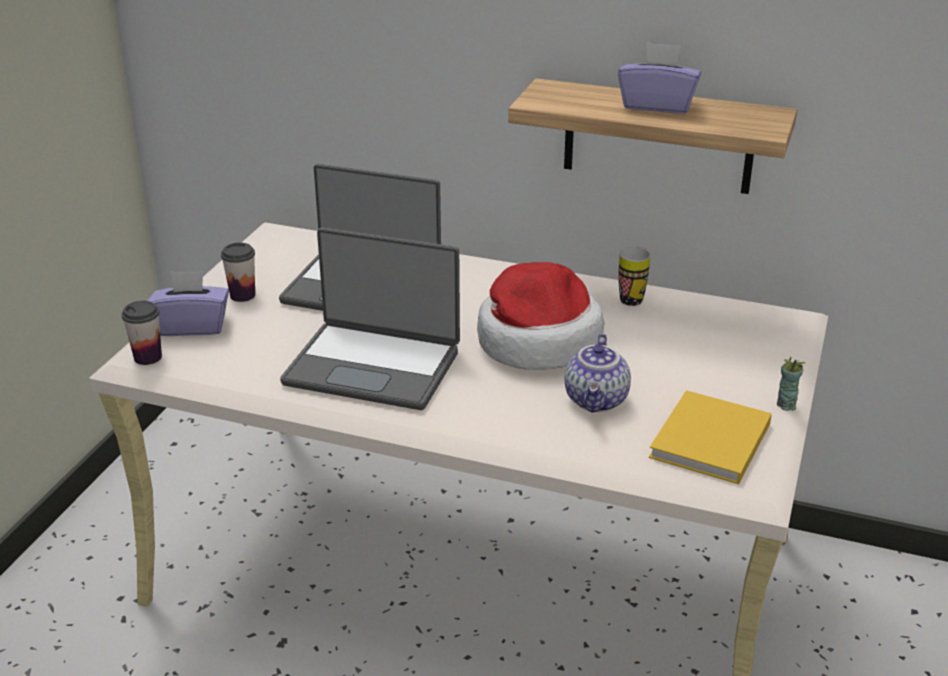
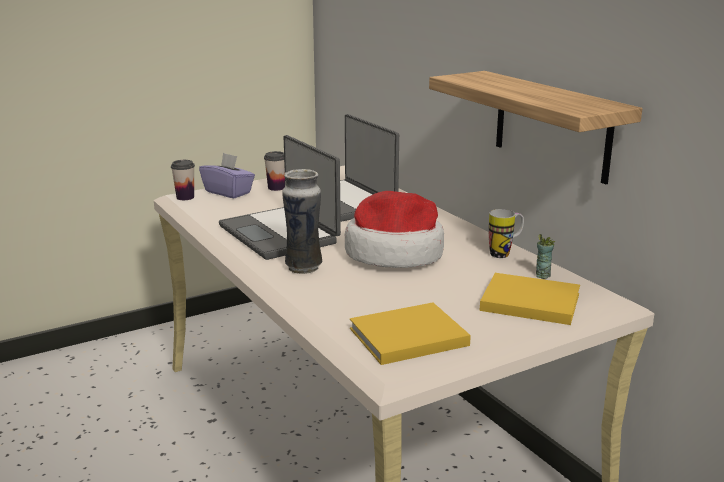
camera: 40 degrees right, 10 degrees down
(479, 402) = (303, 267): none -> vase
(597, 401) = (375, 291): teapot -> none
(657, 105) = (532, 90): purple tissue box -> none
(737, 350) = (527, 301): none -> yellow book
(786, 405) = (504, 341): cup -> cup (542, 275)

